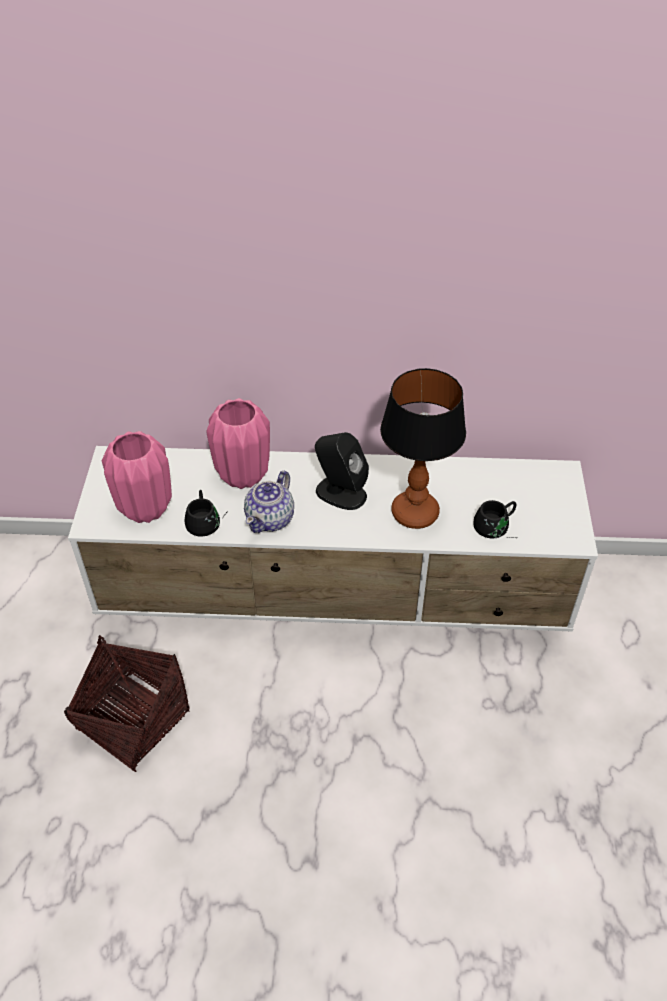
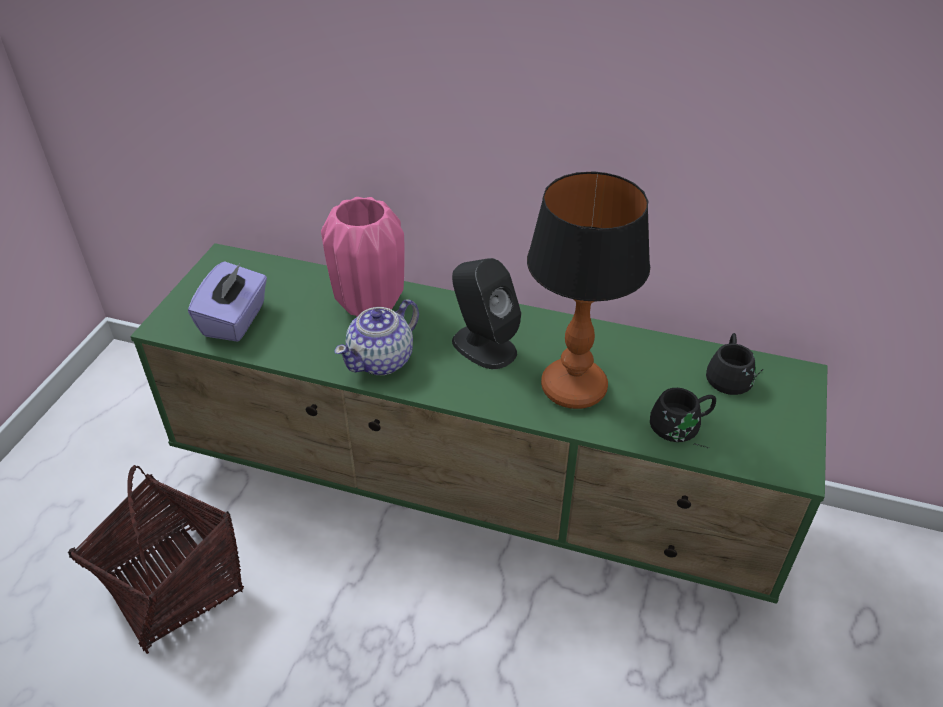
camera: 15 degrees right, 5 degrees down
(145, 508) = (235, 320): pink vase -> purple tissue box
(206, 520) = (302, 347): black mug -> black mug (734, 375)
(336, 597) = (474, 491): white tv stand -> green tv stand

